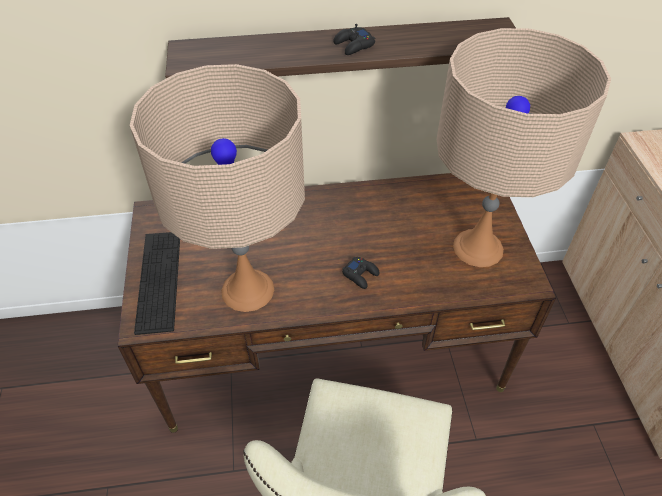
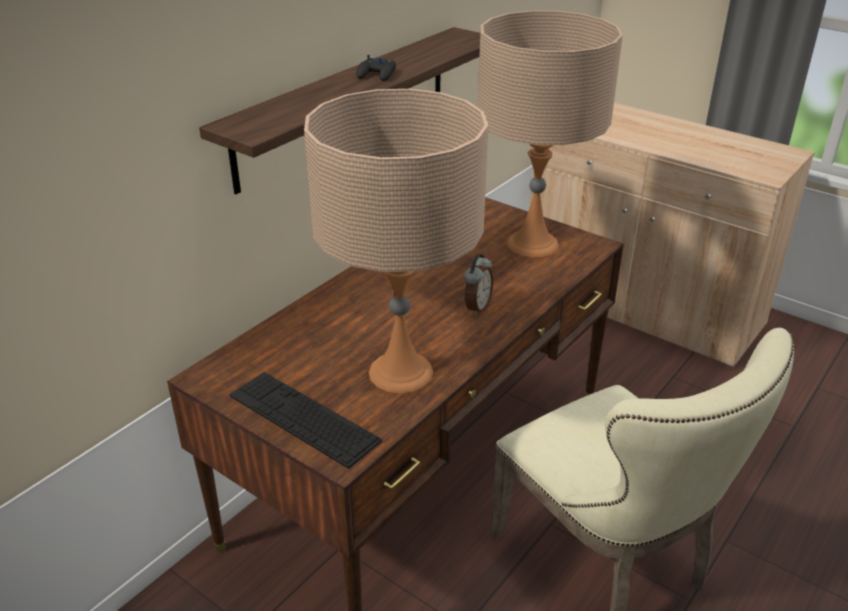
camera: 45 degrees left, 15 degrees down
(361, 275) = (477, 307): black game controller -> alarm clock

